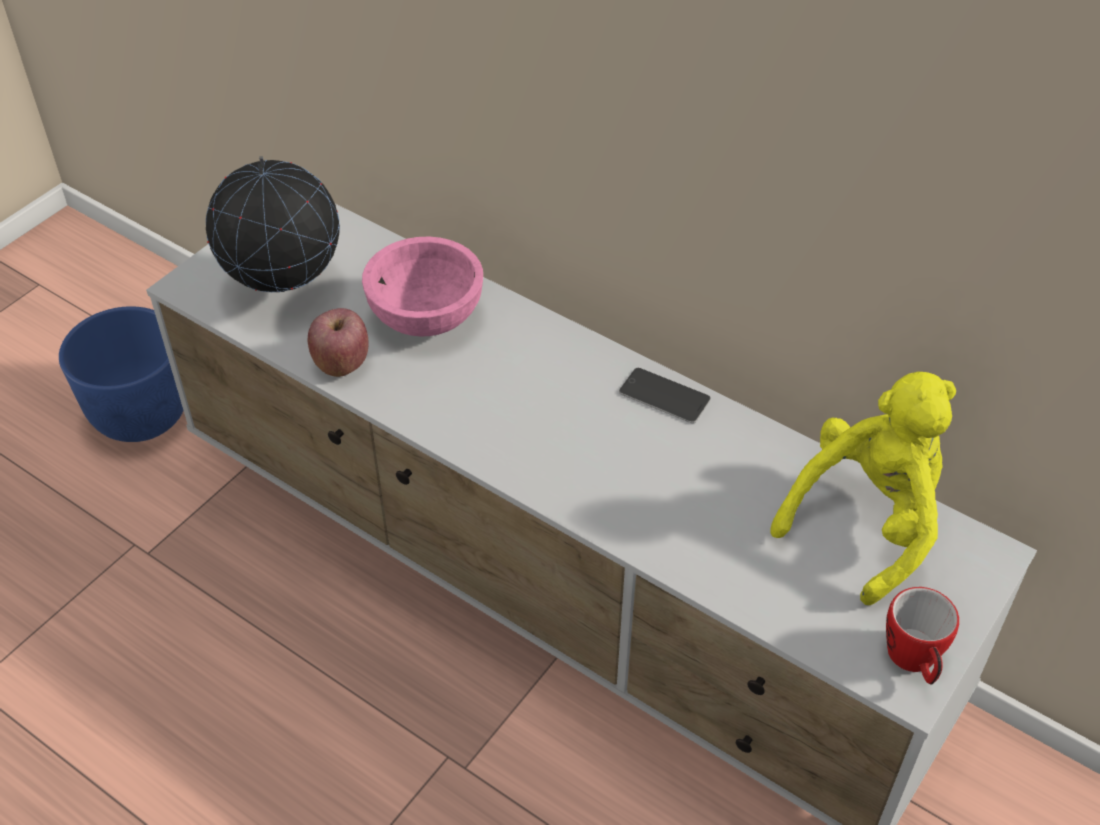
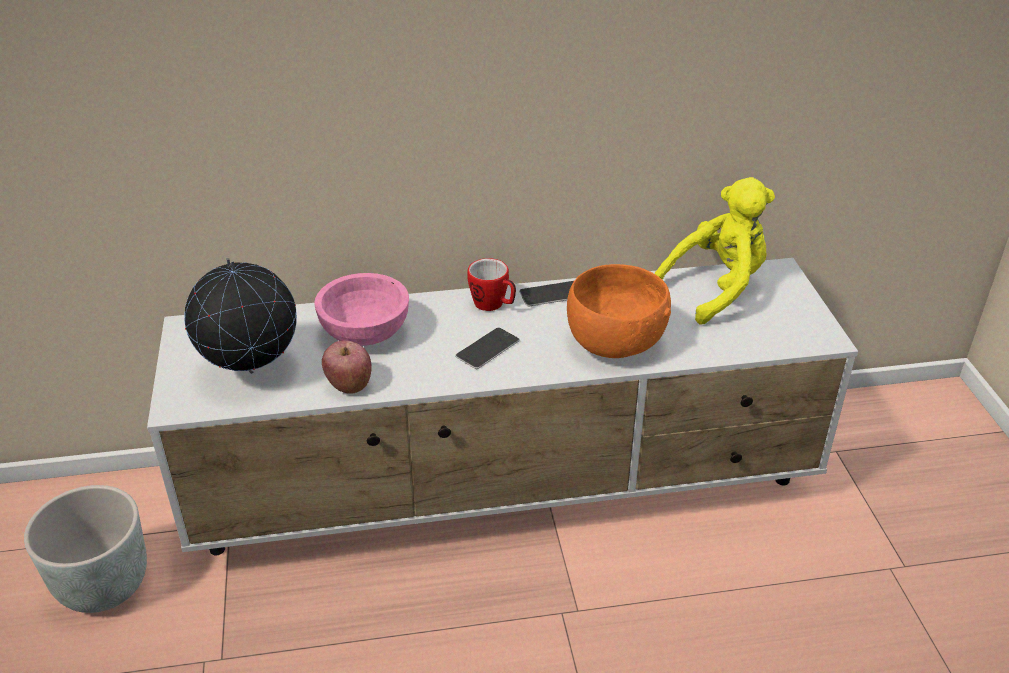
camera: 45 degrees left, 10 degrees down
(143, 416) = (104, 585): blue planter -> grey planter
(512, 414) = (487, 348): none -> phone
(648, 503) = (614, 343): none -> orange bowl
(866, 522) = (716, 289): yellow plush toy -> yellow plush toy turned 60 degrees clockwise
(914, 661) = (814, 328): mug -> mug (493, 305)

